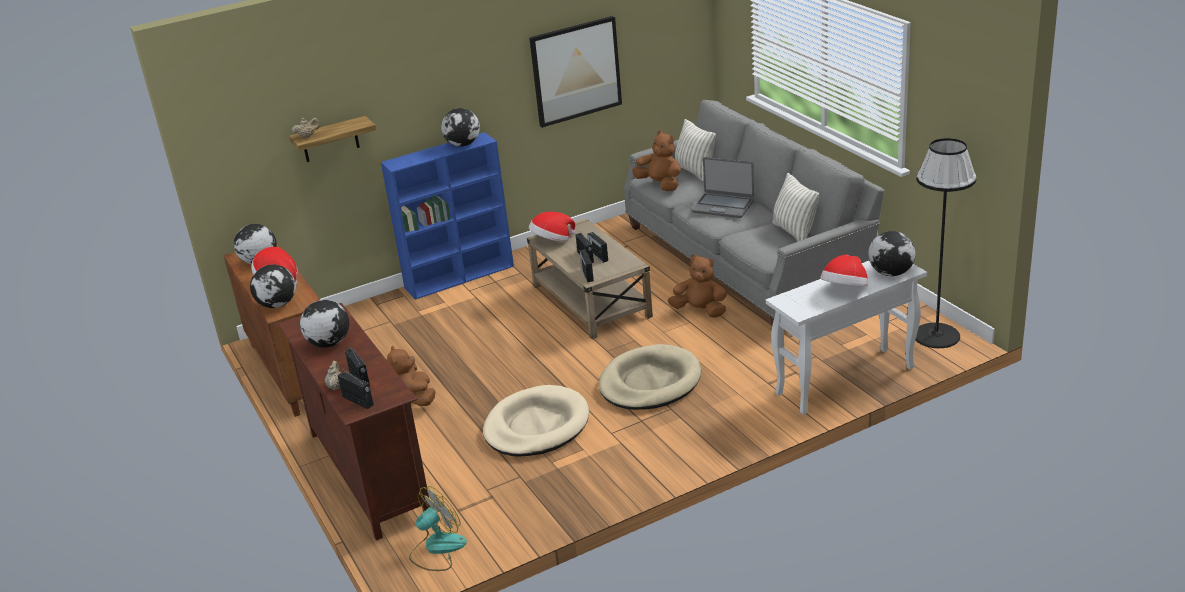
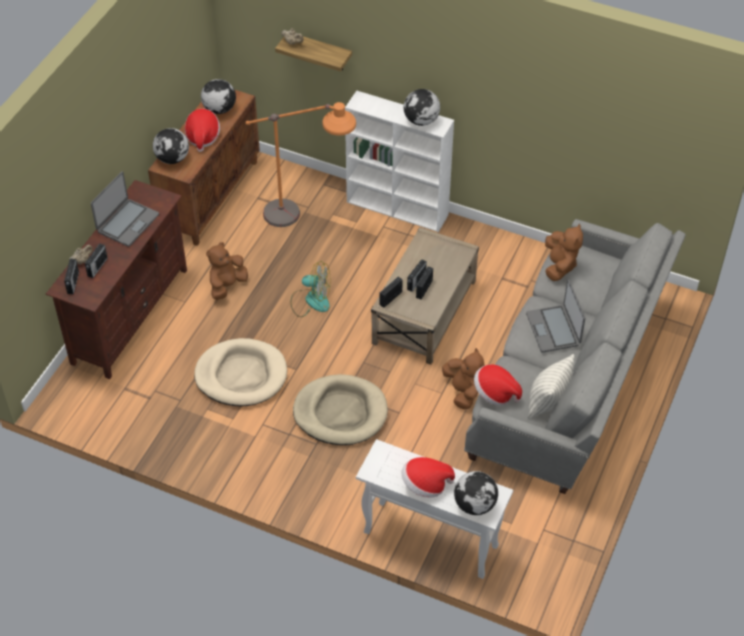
camera: 50 degrees right, 20 degrees up
(328, 343) = (127, 223): globe -> laptop
(403, 328) = (305, 221): none -> orange floor lamp
(437, 549) = (81, 401): fan -> fan (311, 300)
(460, 276) = (398, 208): blue bookcase -> white bookcase
(552, 241) = (425, 246): hat -> hat (495, 393)
(575, 71) = (558, 122): picture -> none
(694, 171) = (605, 276): pillow -> none
(936, 335) = (545, 575): black floor lamp -> none

